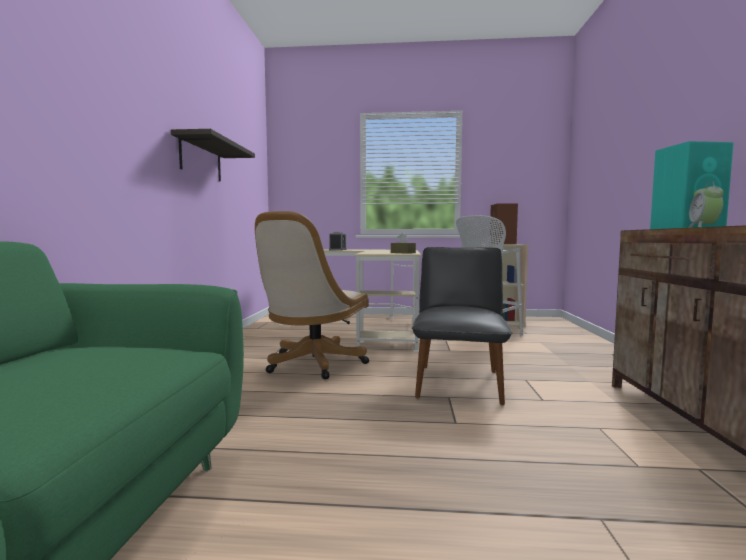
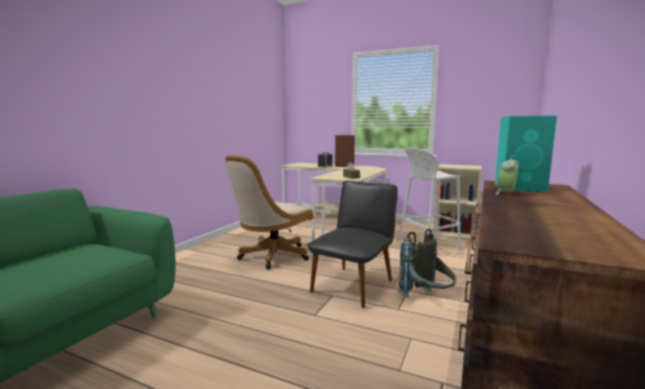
camera: 20 degrees right, 5 degrees up
(201, 159) = (215, 108): shelf -> none
(503, 244) = (464, 166): brown speaker -> brown speaker (344, 166)
(558, 385) = (427, 299): none -> grey backpack

